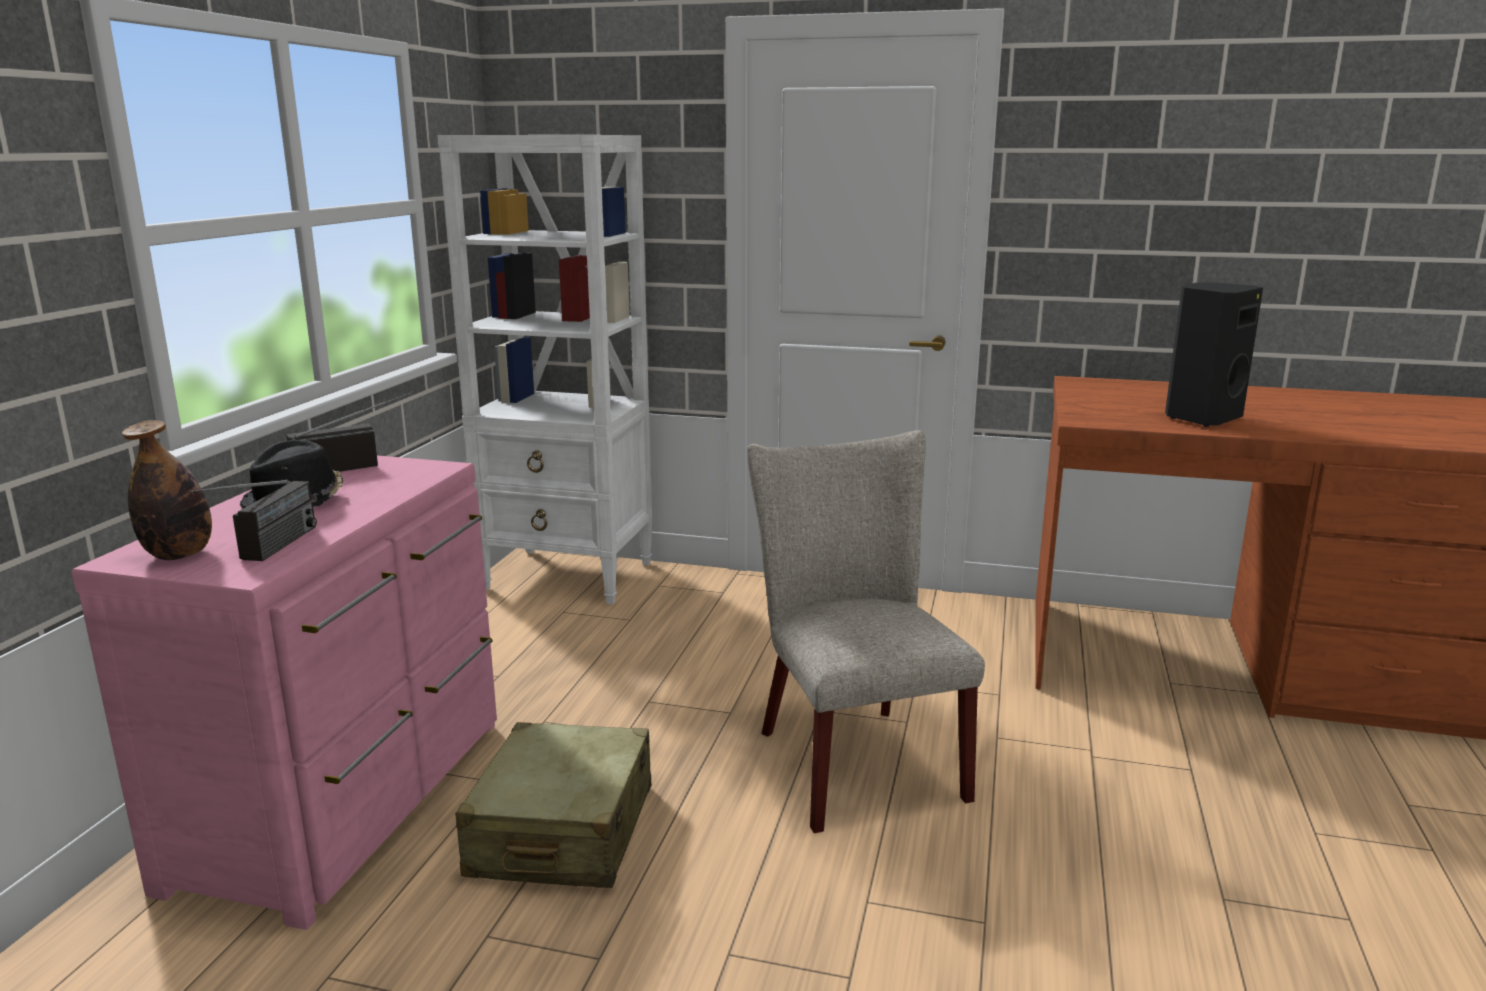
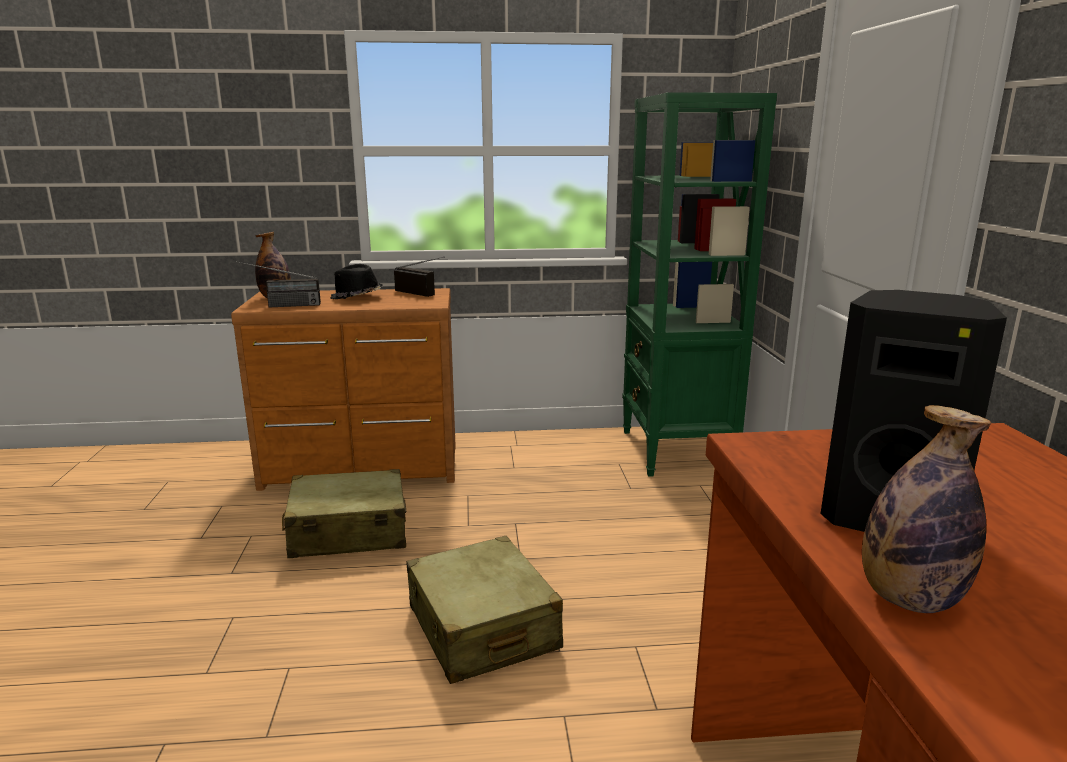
camera: 70 degrees right, 0 degrees up
(352, 800) = (363, 468): pink dresser -> brown dresser
(570, 576) = (676, 451): white bookcase -> green bookcase
(851, 757) = (482, 628): beige chair -> beige suitcase
(1291, 432) = (909, 599): none -> bottle

